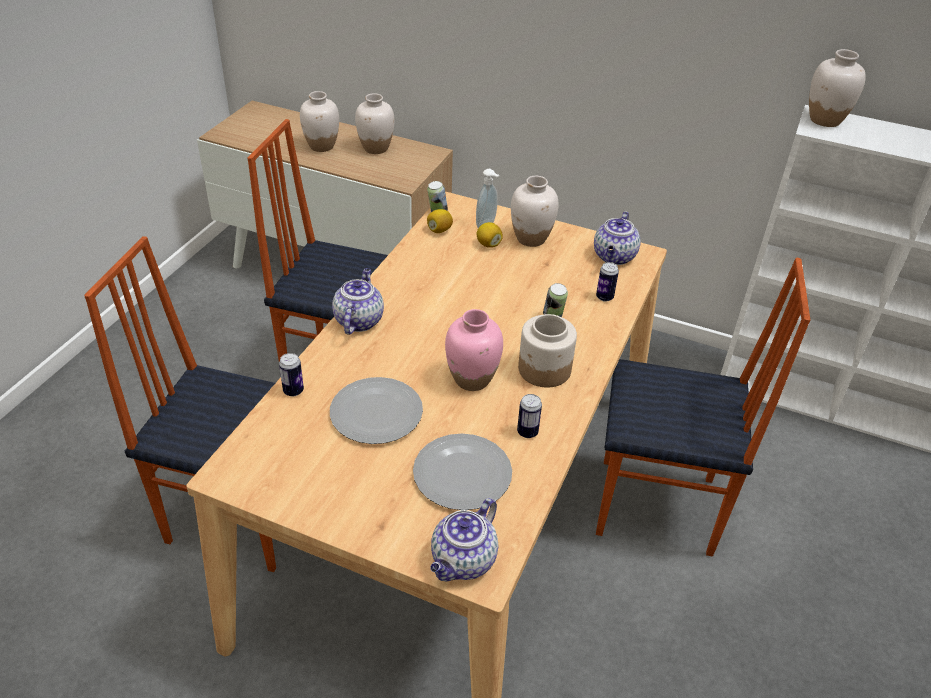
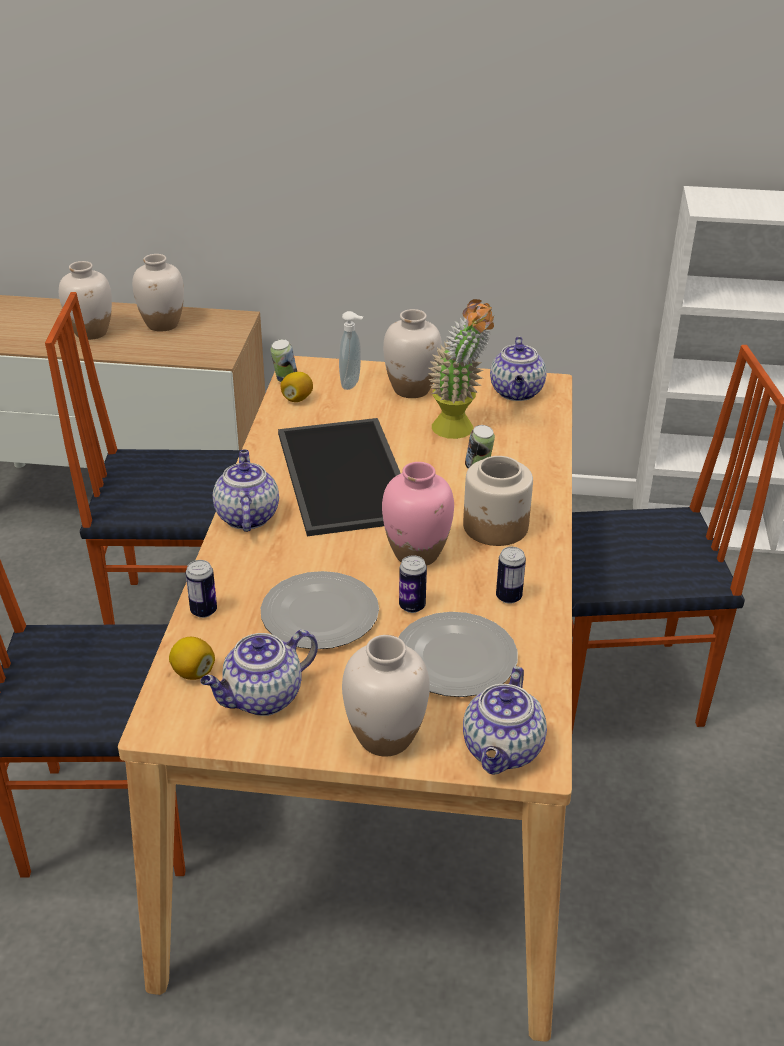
camera: 15 degrees left, 5 degrees down
(303, 472) = (262, 698): none -> teapot
(449, 303) = (348, 476): none -> tray
(488, 244) = (364, 404): lemon -> lemon (193, 672)
(552, 283) = (459, 433): none -> potted plant
(604, 297) = (526, 437): can -> can (412, 606)
(824, 120) = (712, 198): white vase -> white vase (385, 737)

